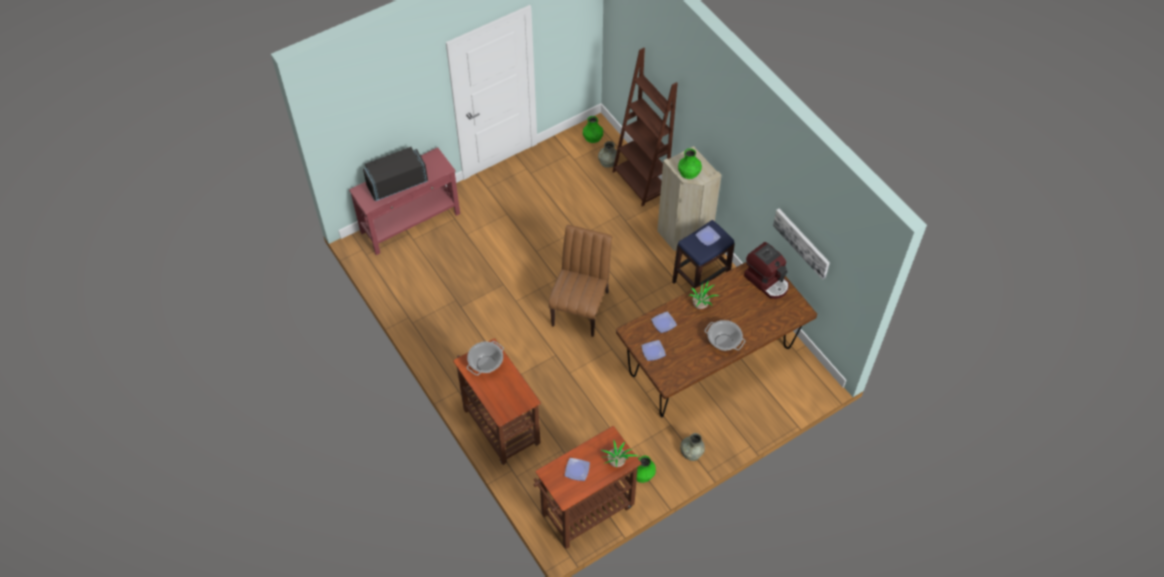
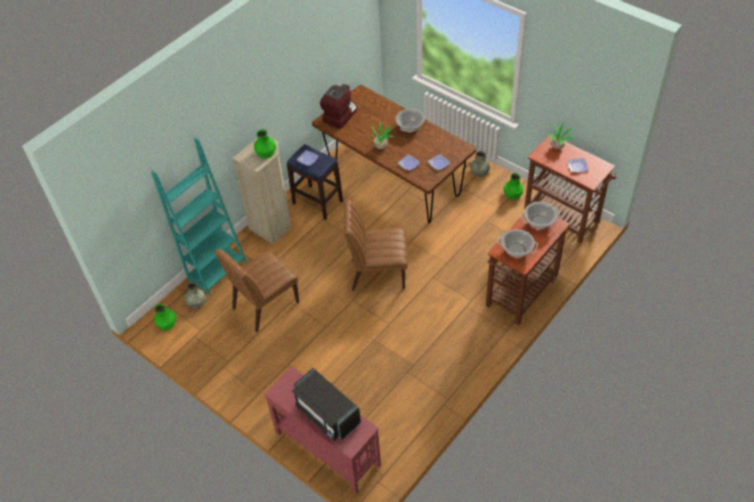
camera: 105 degrees left, 5 degrees down
(513, 398) = (539, 222): none -> cooking pot
(582, 211) = (266, 305): none -> brown chair
(640, 182) = (217, 271): brown bookcase -> turquoise bookcase
(802, 242) = (328, 62): picture -> none

